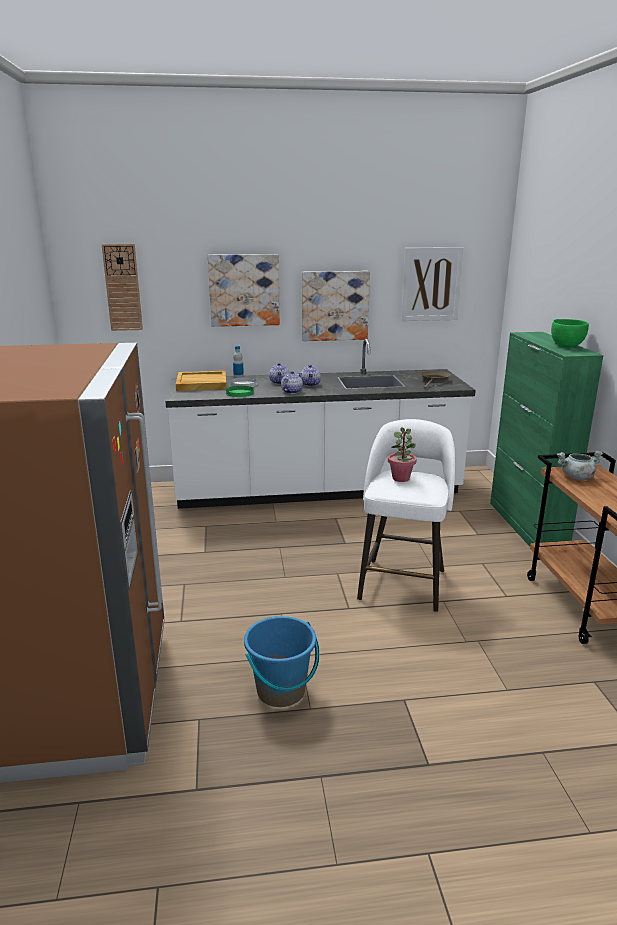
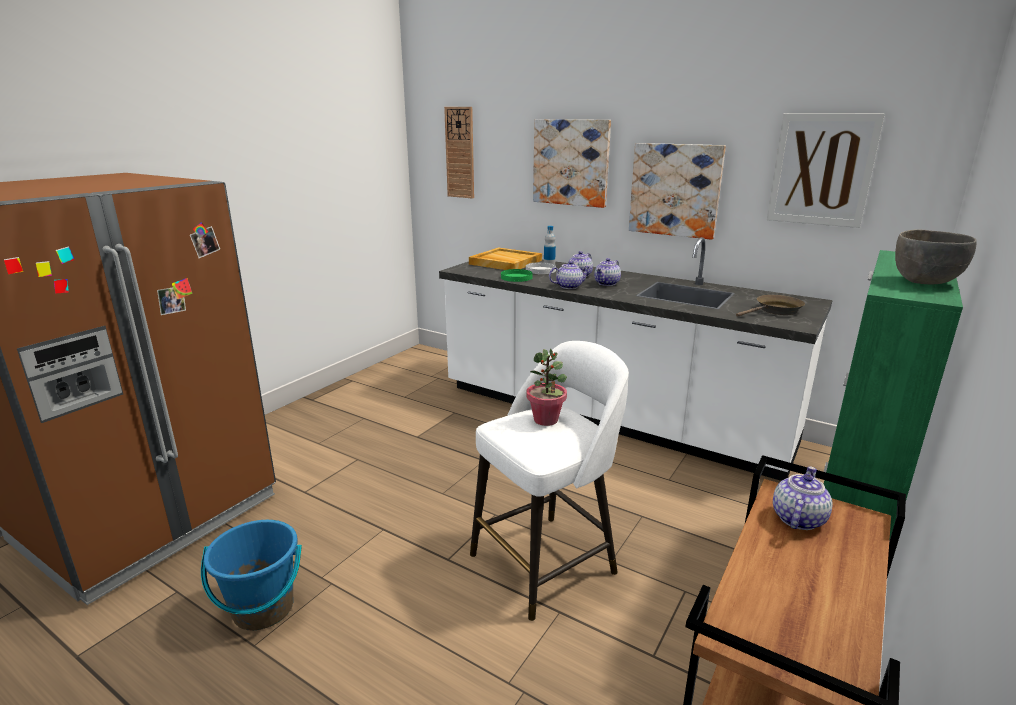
camera: 40 degrees right, 0 degrees up
(566, 346) = (925, 281): green bowl -> grey bowl
(577, 477) = (797, 518): grey cooking pot -> teapot

